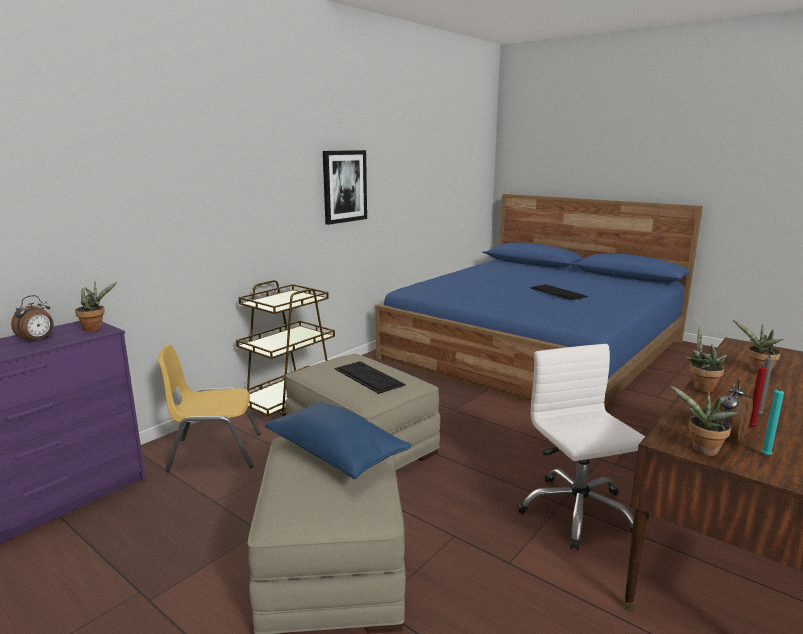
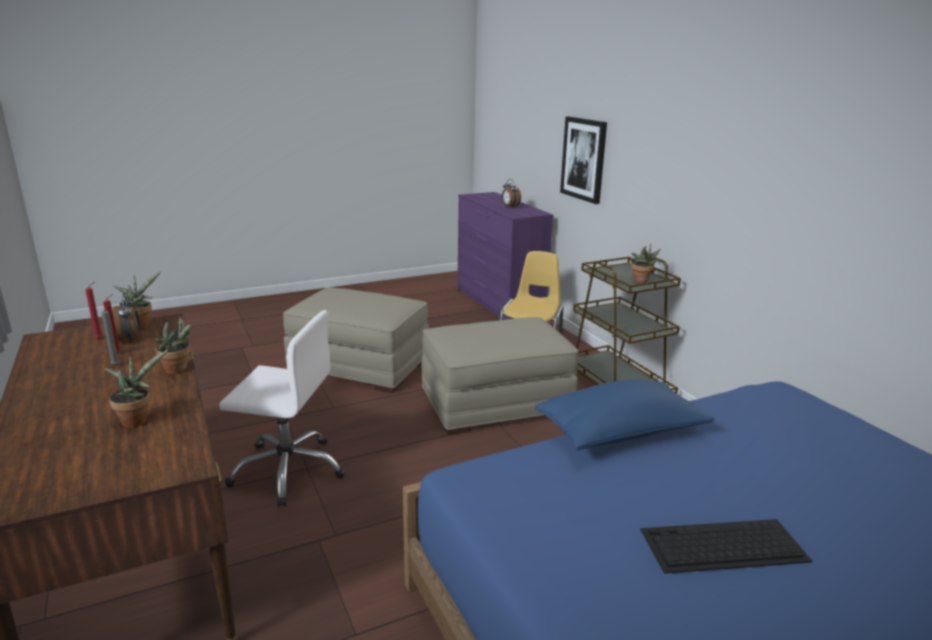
camera: 115 degrees right, 5 degrees up
(95, 328) = (524, 214): potted plant -> potted plant (641, 281)
(336, 454) = (373, 305): blue pillow -> blue pillow (621, 433)
(344, 186) = (802, 182): picture -> picture (584, 159)
(368, 376) = (490, 335): keyboard -> none
(763, 455) = (100, 338): turquoise candle -> red candle

